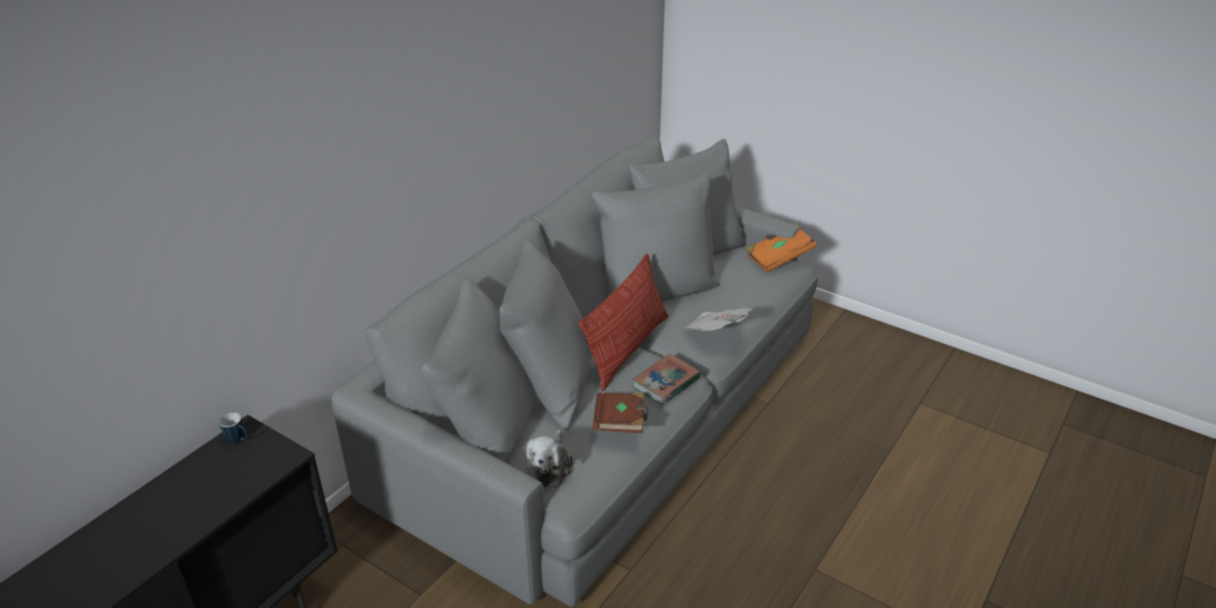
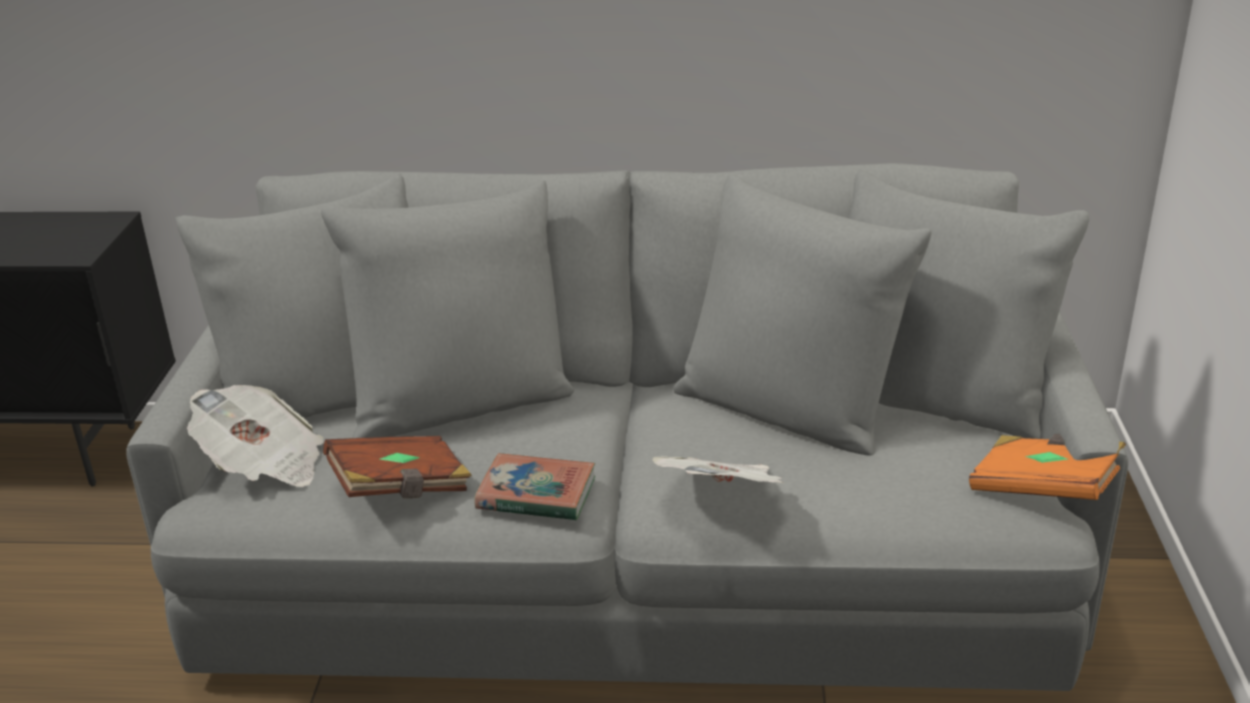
camera: 60 degrees right, 5 degrees down
(239, 440) = (91, 223): mug -> none
(549, 466) = (264, 464): plush toy -> newspaper
(627, 349) = (590, 430): pillow -> none

